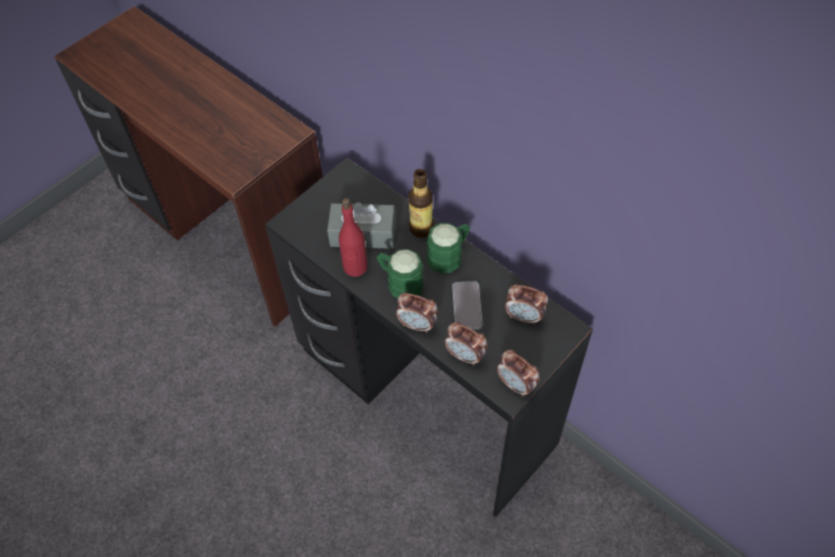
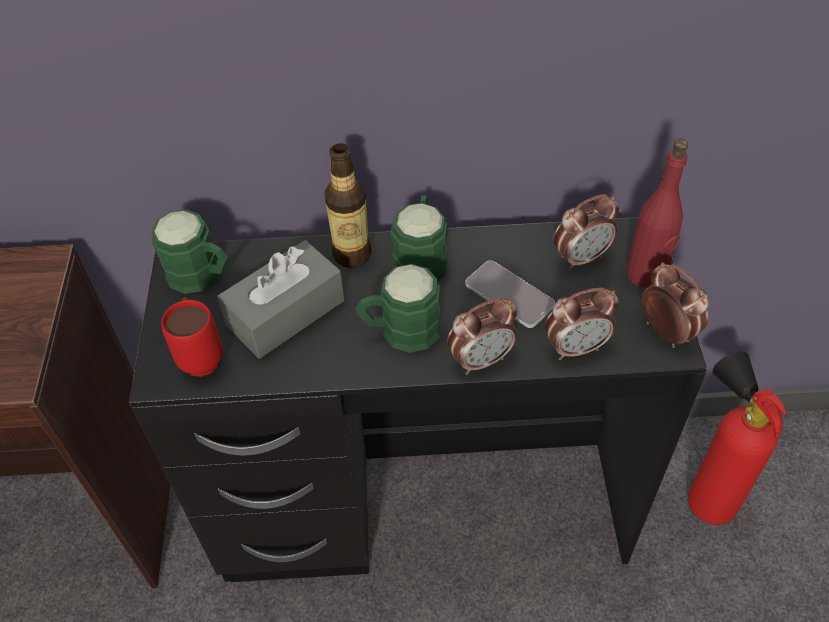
camera: 45 degrees left, 5 degrees down
(310, 225) = (201, 355): none -> red mug
(348, 188) = (202, 276): none -> green mug
(355, 267) = (322, 357): red bottle -> red bottle (646, 274)
(516, 385) = (666, 332): alarm clock -> alarm clock turned 120 degrees counterclockwise
(579, 525) = (704, 495): none -> fire extinguisher

